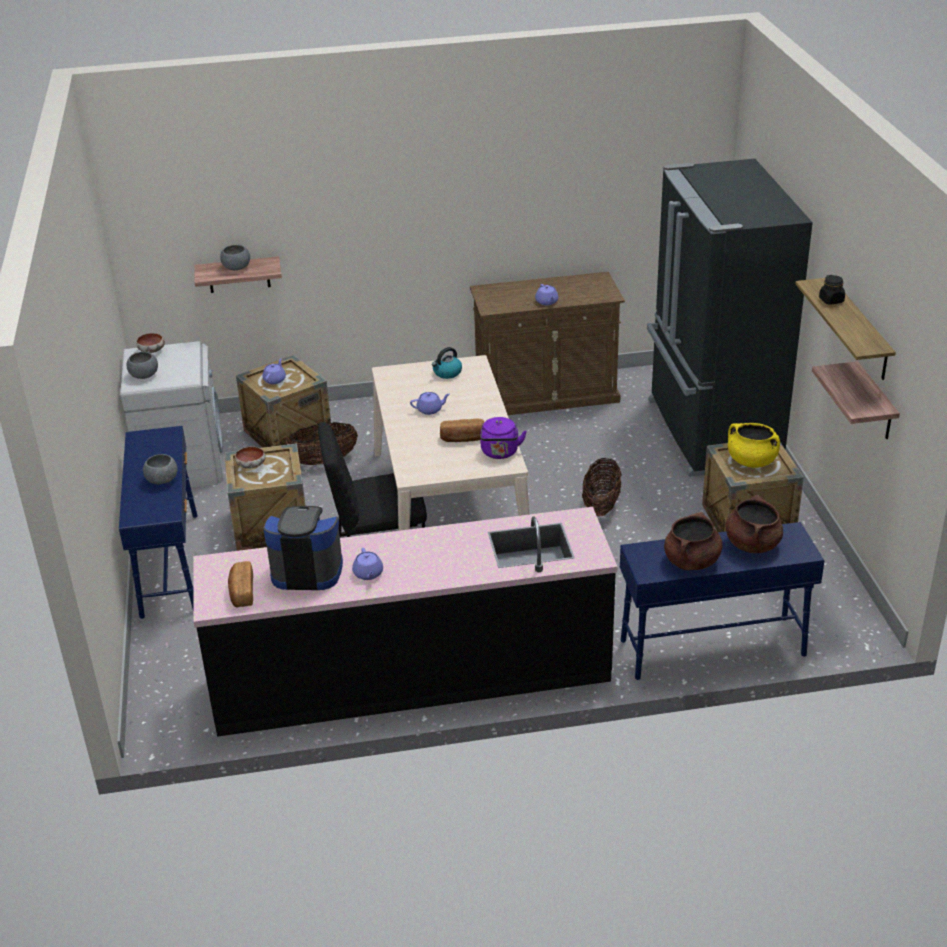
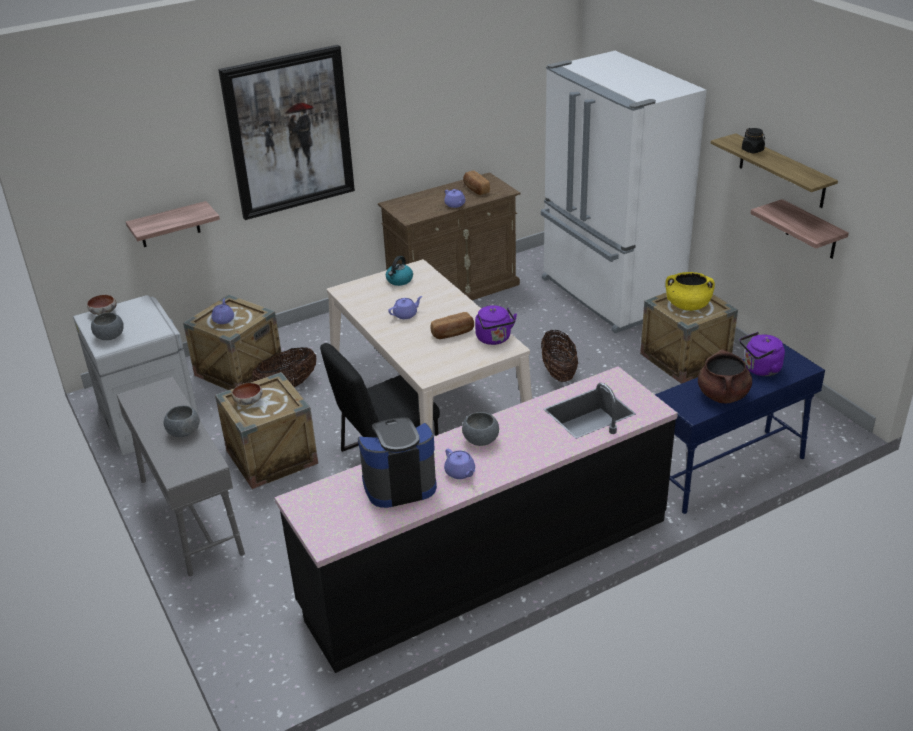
camera: 20 degrees left, 0 degrees up
(171, 564) = (192, 516): blue console table -> grey console table
(236, 267) = (170, 217): grey bowl -> grey bowl (480, 440)
(242, 592) = (348, 521): bread -> bread (475, 189)
(374, 199) = (289, 132): none -> picture
(710, 433) = (608, 295): black fridge -> white fridge
(752, 544) = (760, 369): brown cooking pot -> purple kettle

